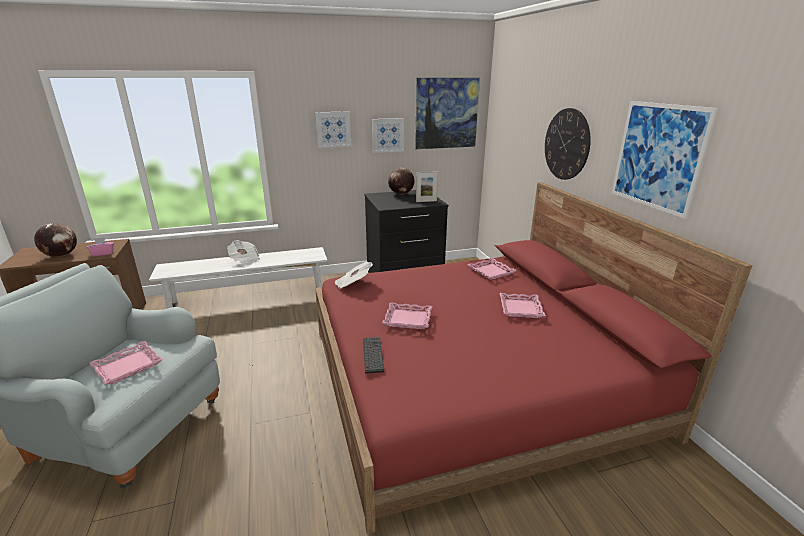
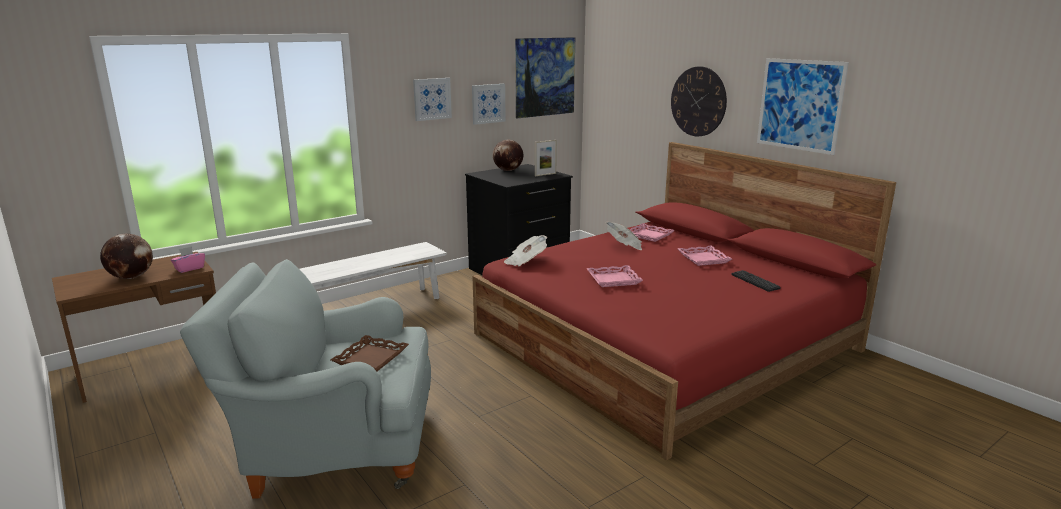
camera: 20 degrees left, 5 degrees down
(128, 366) = (370, 358): pink tray -> brown tray
(244, 260) = (346, 265): newspaper -> newspaper (624, 246)
(373, 355) = (613, 308): keyboard -> keyboard (755, 281)

